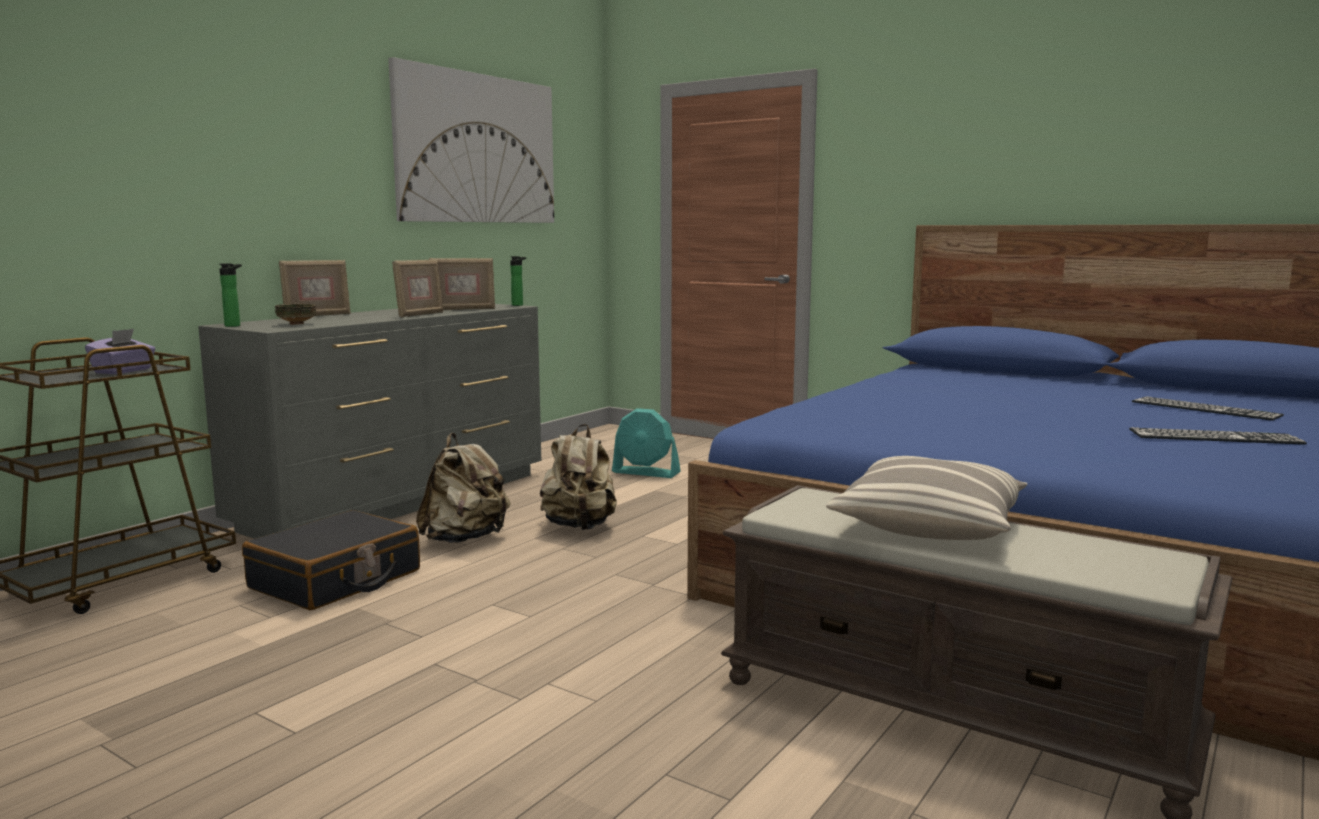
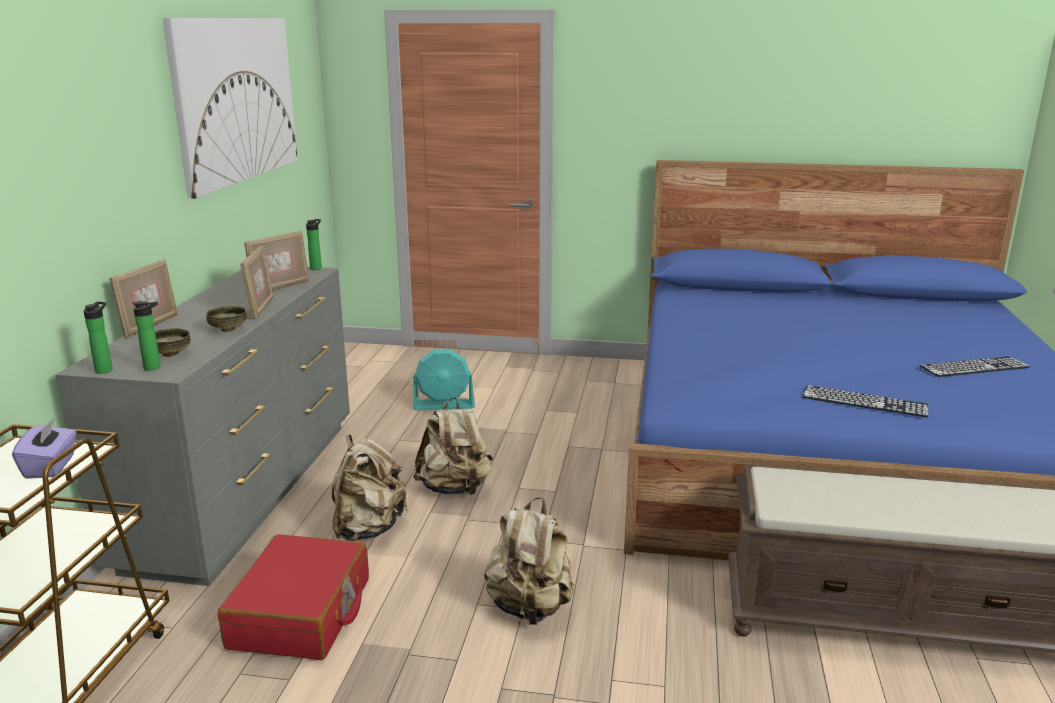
camera: 25 degrees left, 10 degrees up
(269, 327) = (155, 367): none -> bottle
(336, 580) = (301, 613): black suitcase -> red suitcase
(368, 319) = (227, 329): none -> bowl
(538, 616) = (530, 607): none -> beige backpack
(929, 525) = (885, 496): pillow -> none
(1205, 408) = (927, 327): keyboard -> keyboard (864, 401)

